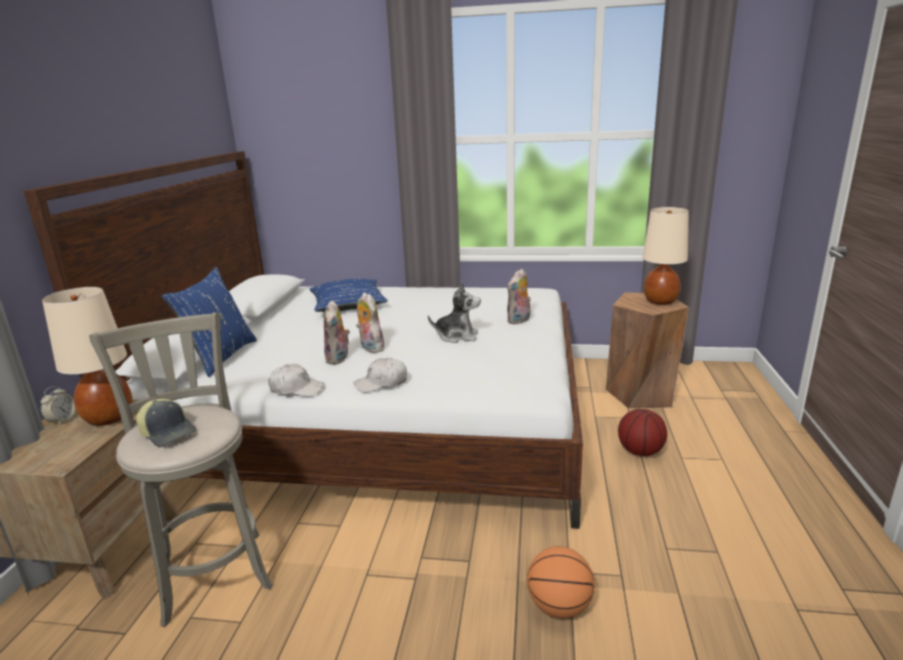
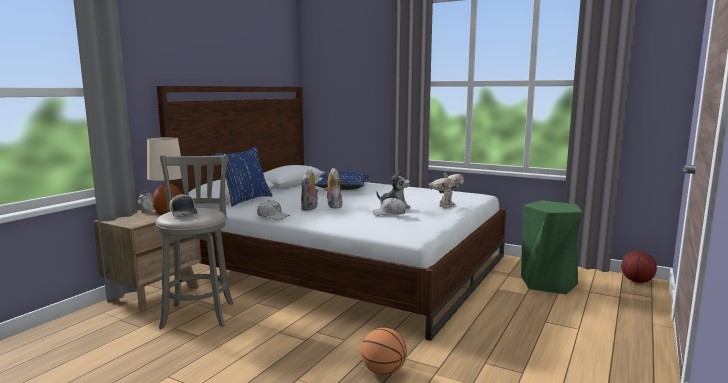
camera: 20 degrees right, 10 degrees down
(381, 383) = (322, 220): white cap -> white cap (389, 213)
(519, 321) = (445, 206): plush toy -> toy robot
(640, 452) = (514, 313): basketball -> basketball (636, 281)
(641, 393) = (548, 283): brown stool -> green stool
(661, 301) = (563, 207): beige table lamp -> none

